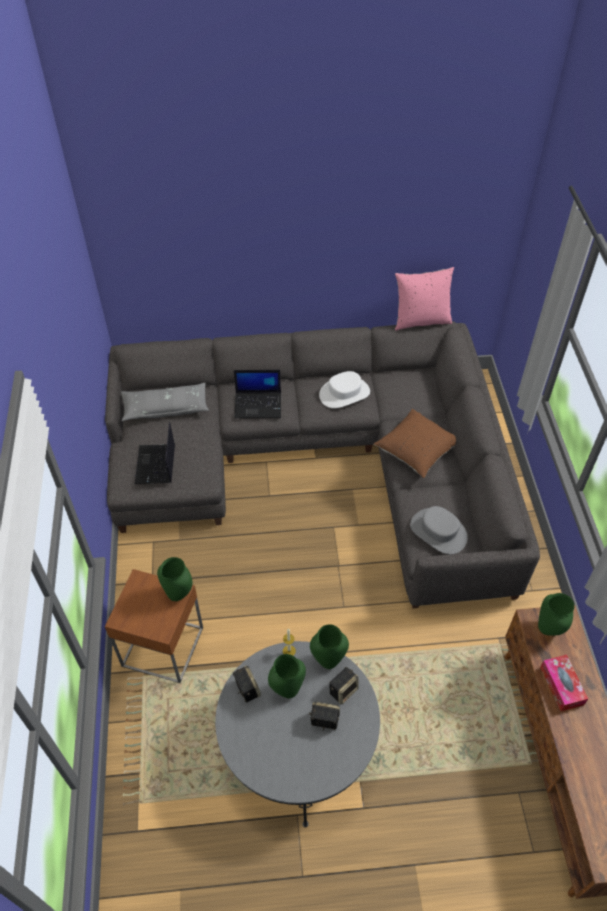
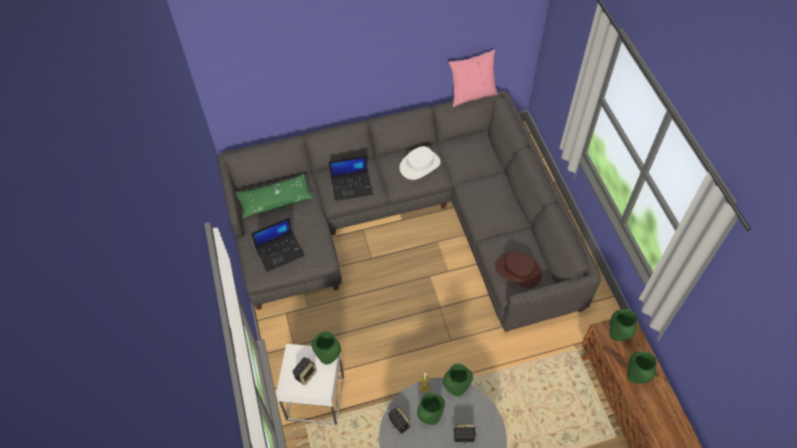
camera: 10 degrees left, 5 degrees up
(156, 465) = (280, 251): laptop -> laptop turned 105 degrees counterclockwise
(162, 646) = (315, 398): brown side table -> white side table
(166, 408) = (275, 200): grey pillow -> green pillow
(343, 690) = (472, 410): speaker -> speaker (305, 374)
(416, 451) = (487, 206): brown pillow -> none
(438, 531) = (518, 270): grey hat -> brown hat
(561, 686) = (634, 377): tissue box -> green vase

